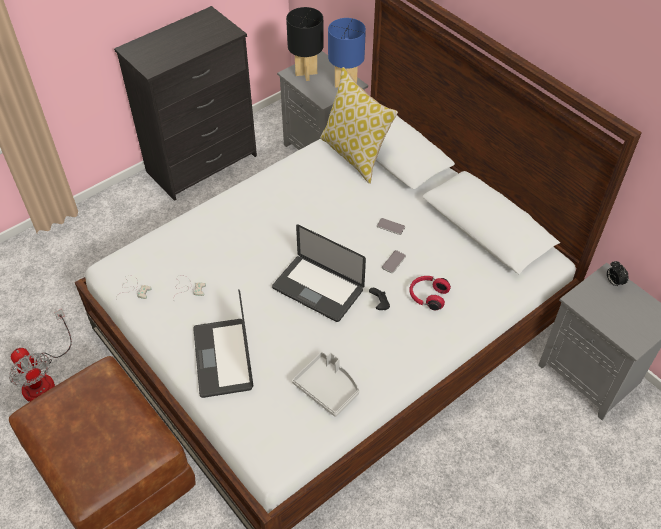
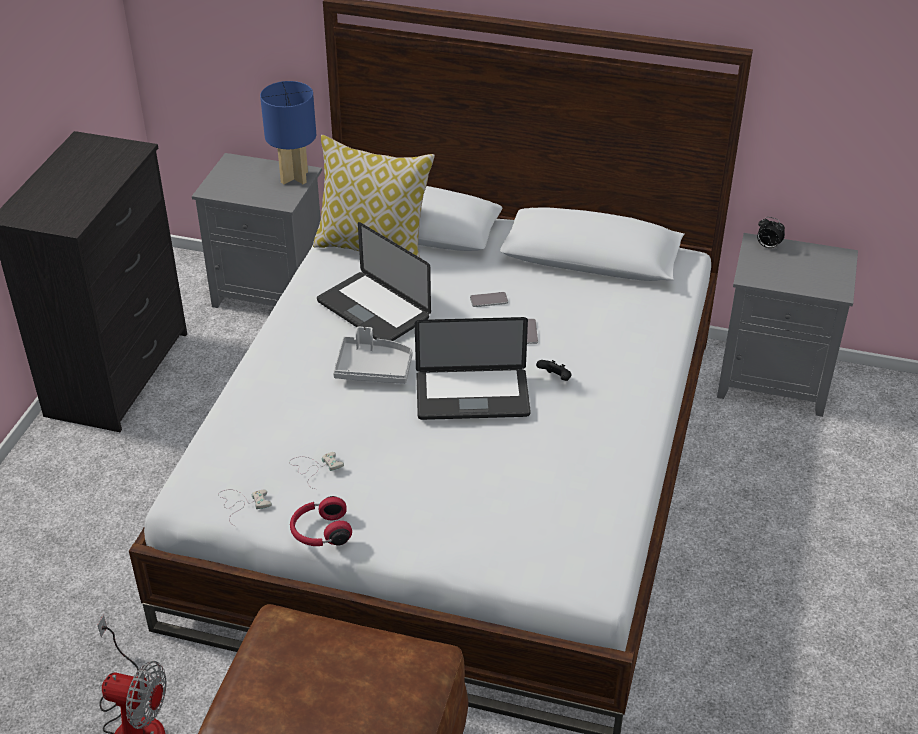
camera: 35 degrees left, 10 degrees down
(223, 358) = (434, 517): laptop -> laptop (373, 310)
(306, 74) = (232, 184): black table lamp -> none
(328, 388) = (582, 484): grey tray -> grey tray (373, 368)
(427, 296) = (597, 347): red headphones -> red headphones (320, 532)

